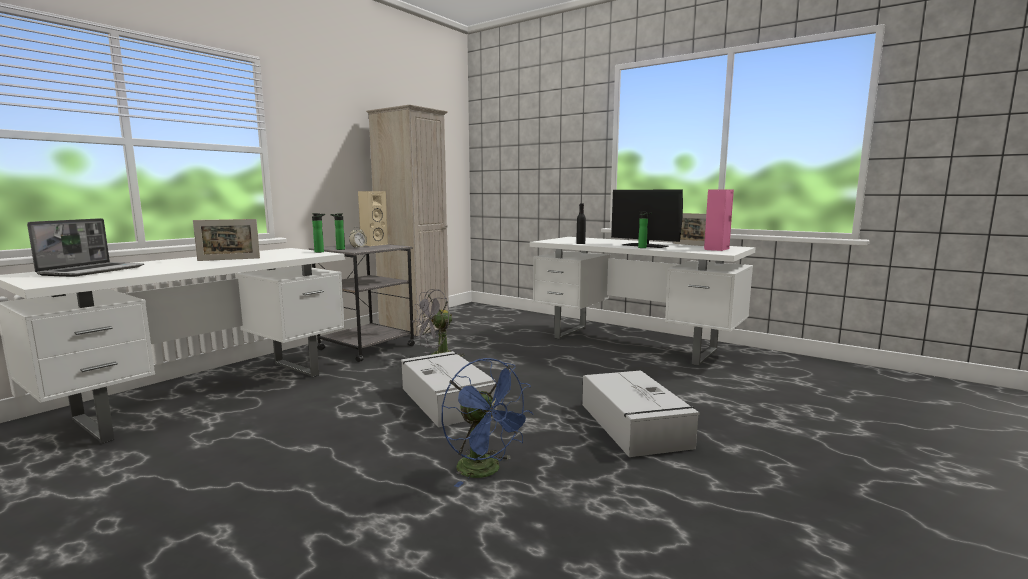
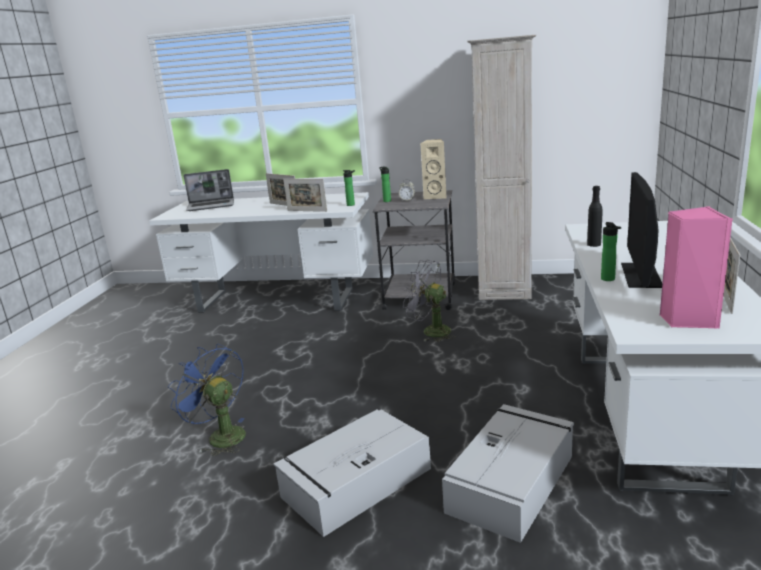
camera: 65 degrees right, 10 degrees up
(288, 258) = (307, 211): none -> picture frame
(446, 399) = (336, 373): grey storage box -> grey storage box (512, 482)
(486, 471) = (220, 436): blue fan -> blue fan turned 105 degrees clockwise

